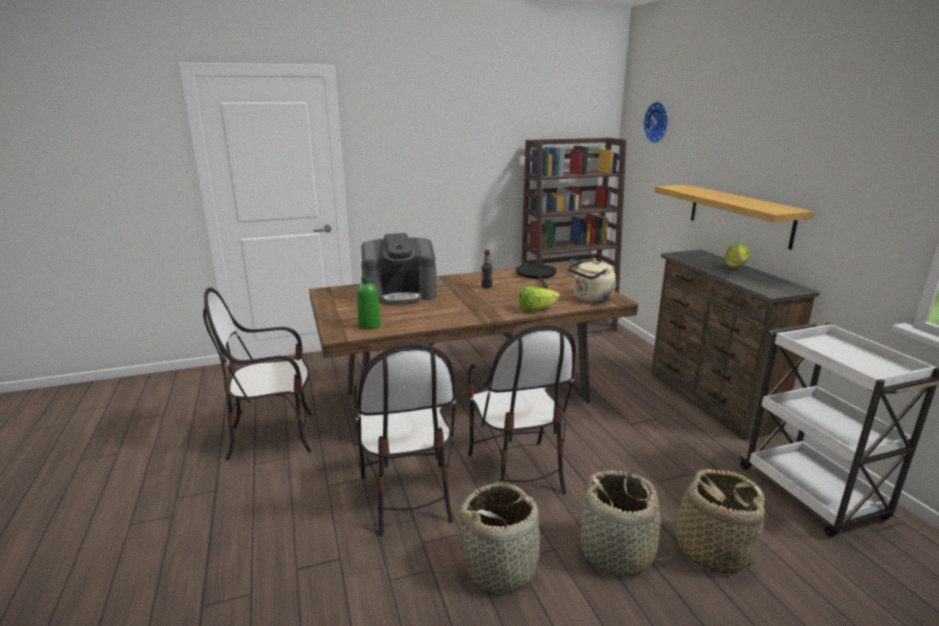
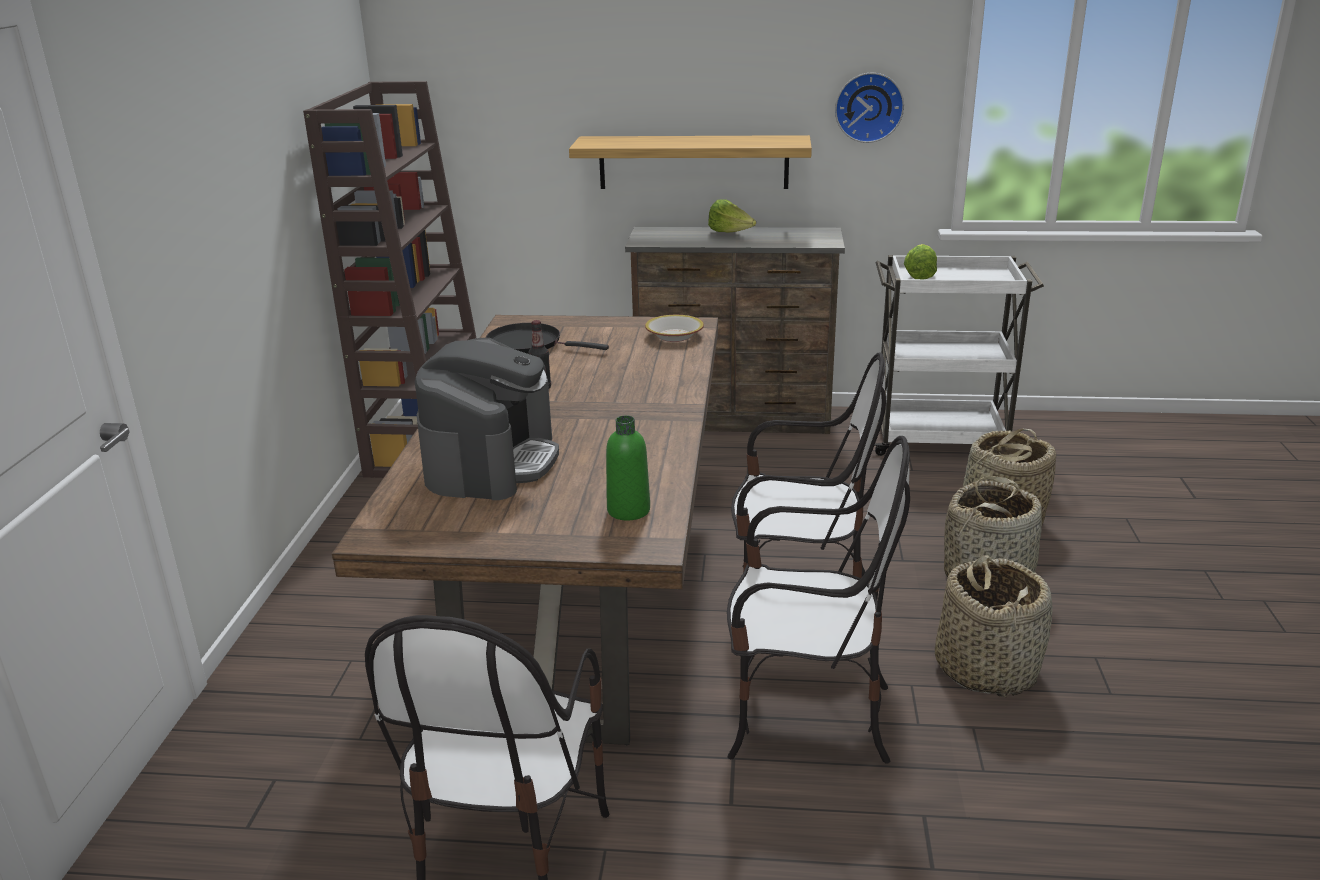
camera: 65 degrees left, 5 degrees up
(536, 309) = (680, 376): lettuce -> lettuce (919, 275)
(591, 299) = (674, 336): beige kettle -> bowl
(658, 122) = (480, 44): wall clock -> wall clock (868, 107)

